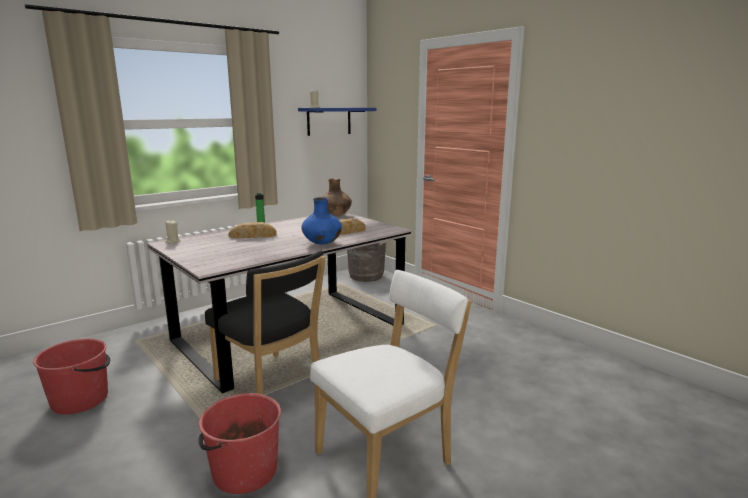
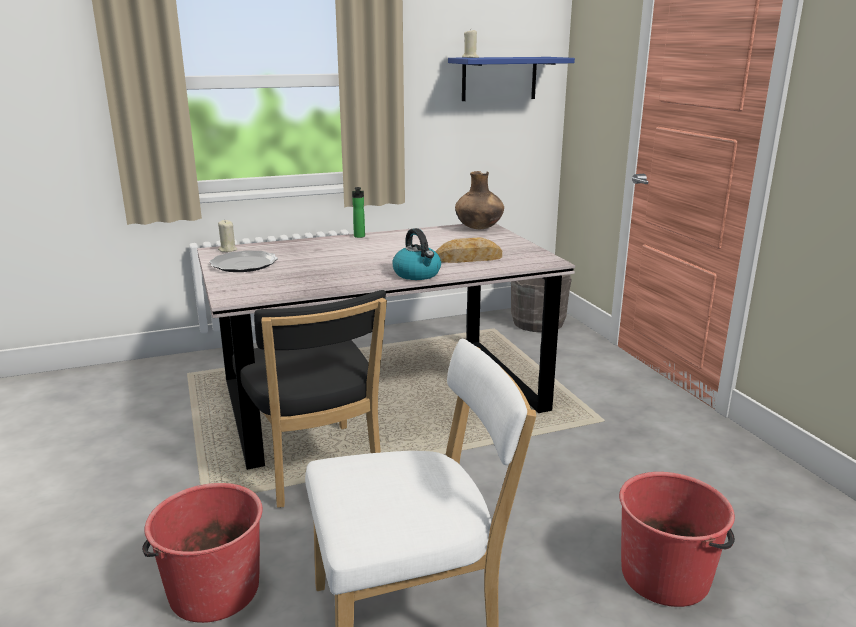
camera: 20 degrees right, 5 degrees up
(81, 399) = (89, 443): red bucket -> red bucket (666, 576)
(194, 249) = (243, 264): none -> plate
(253, 236) = (334, 251): bread -> none
(322, 243) = (417, 274): blue vase -> kettle

